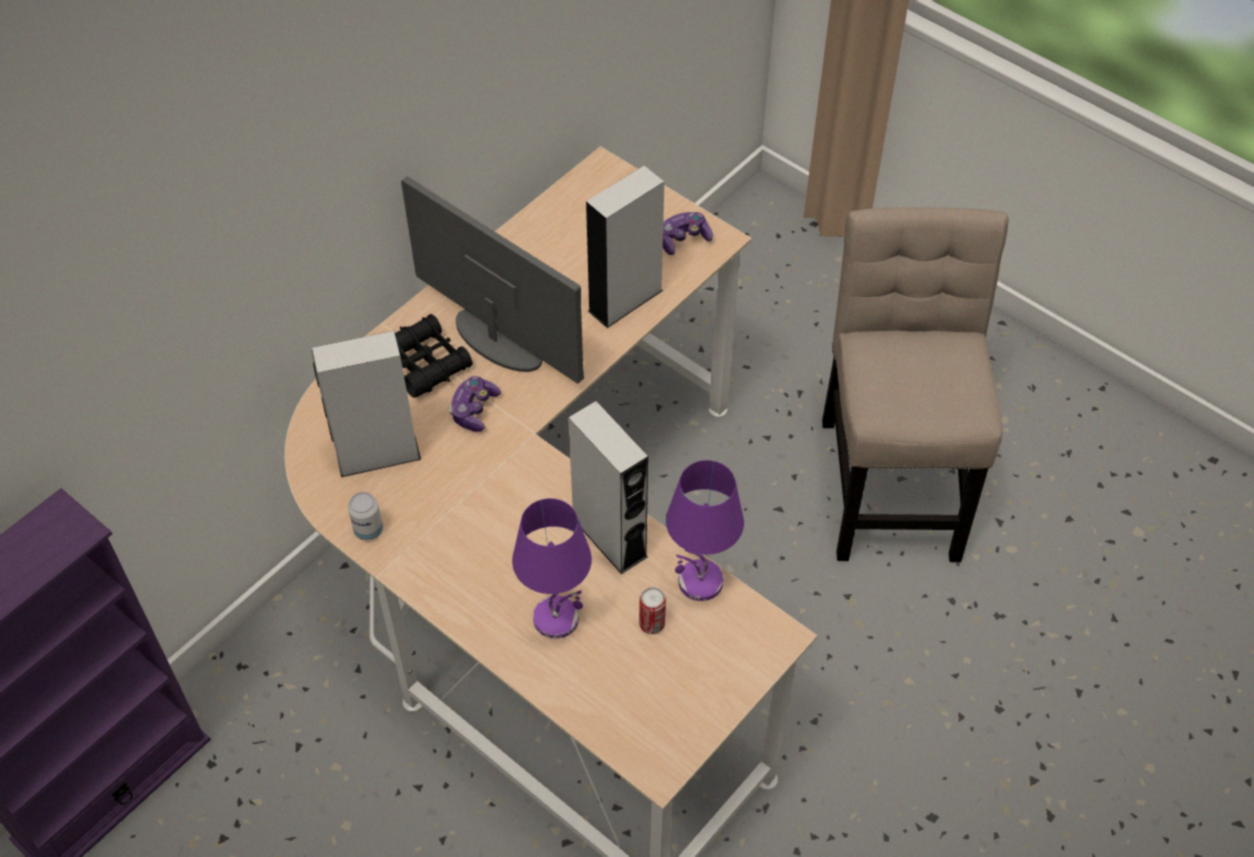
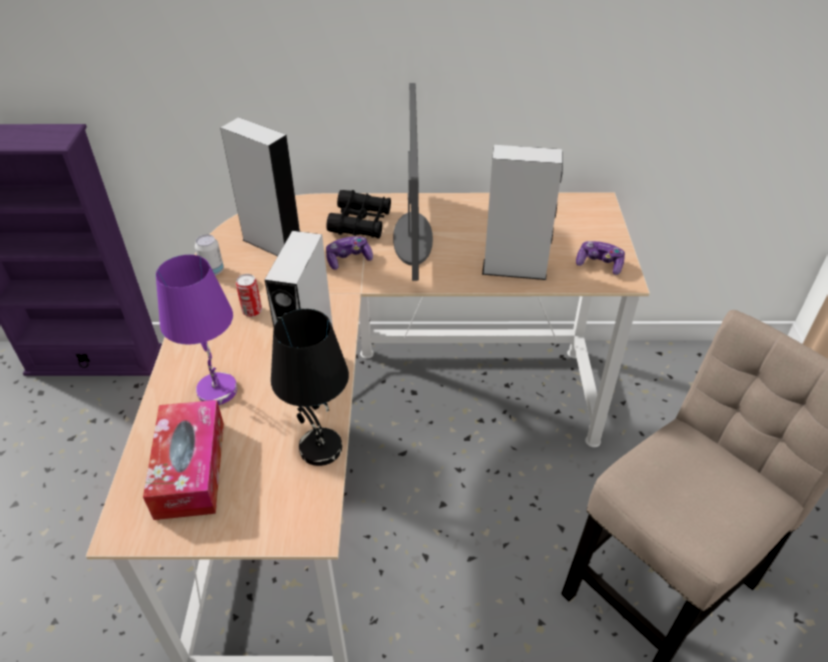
camera: 50 degrees right, 10 degrees down
(635, 687) = (190, 469): none -> tissue box
(652, 624) = (256, 444): can -> can (252, 311)
(699, 582) = (319, 448): purple table lamp -> black table lamp

